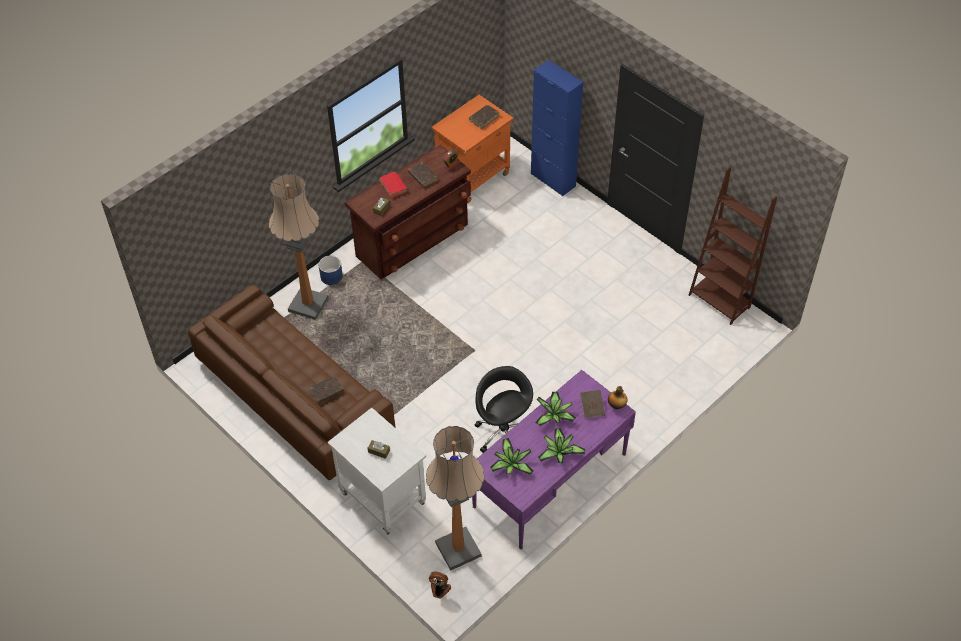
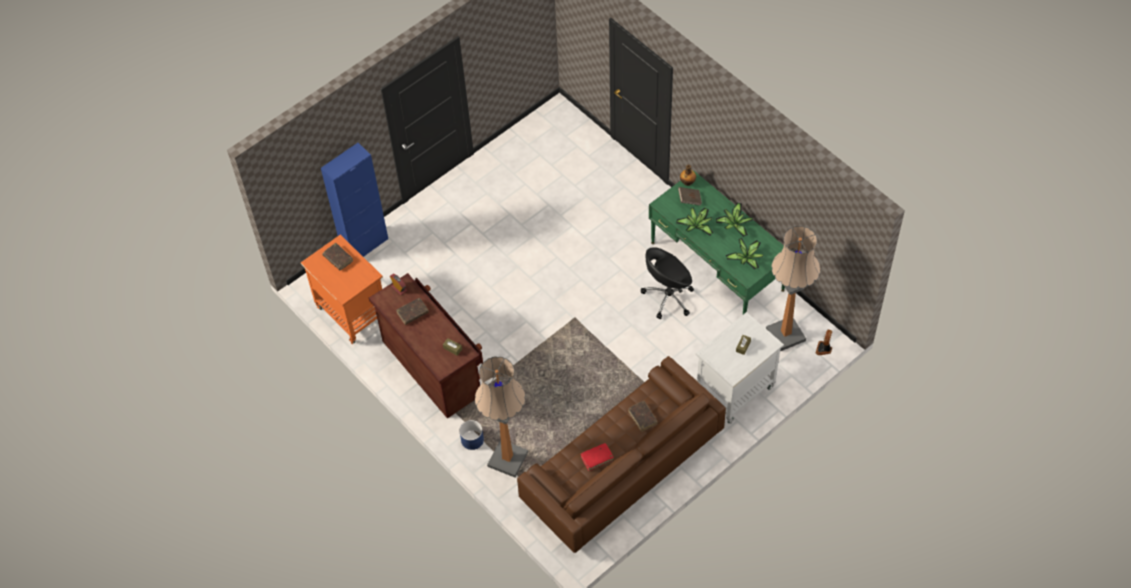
camera: 85 degrees left, 5 degrees up
(393, 187) = (423, 338): red book -> red book (597, 458)
(550, 480) = (717, 266): purple desk -> green desk
(719, 301) = (531, 131): brown bookcase -> none

